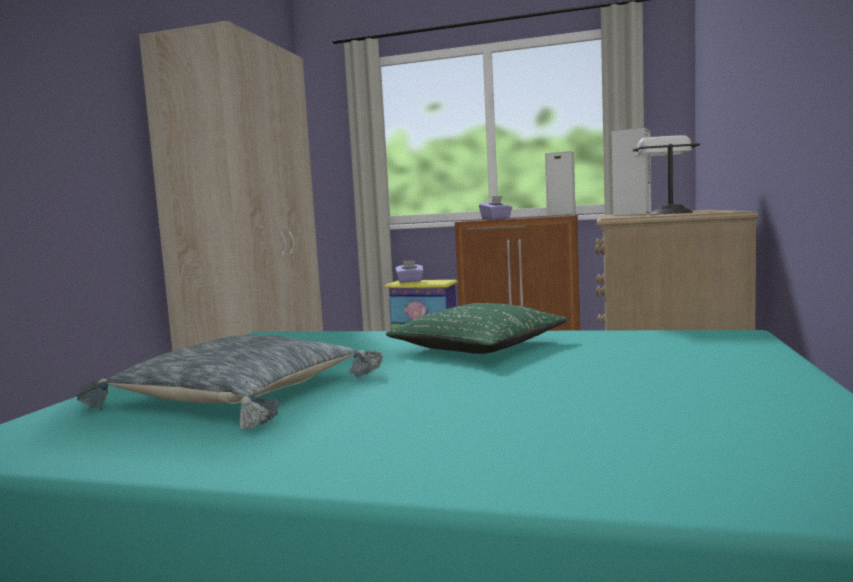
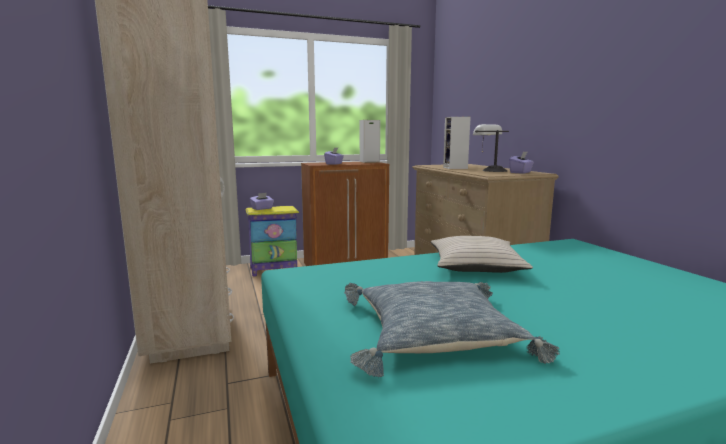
camera: 35 degrees left, 5 degrees up
(478, 346) = (475, 265): green pillow -> beige pillow
(696, 213) = (520, 172): none -> purple tissue box

